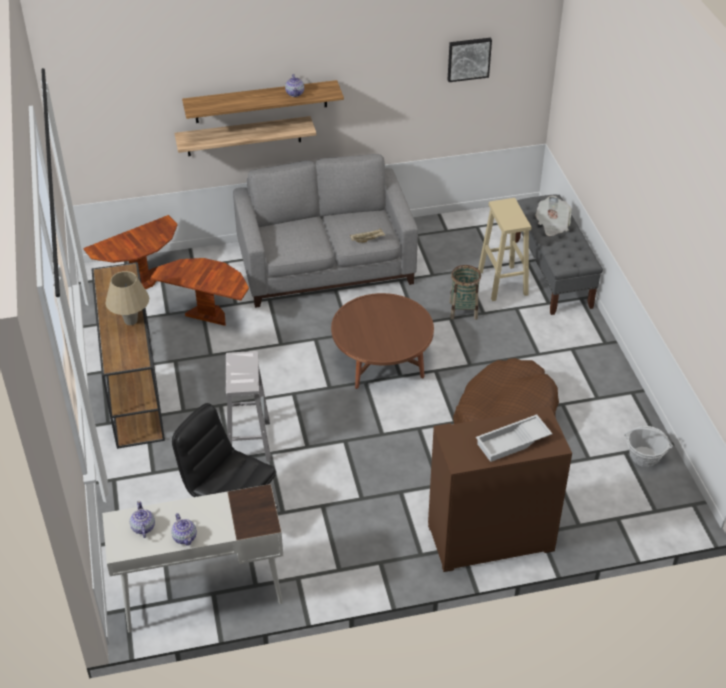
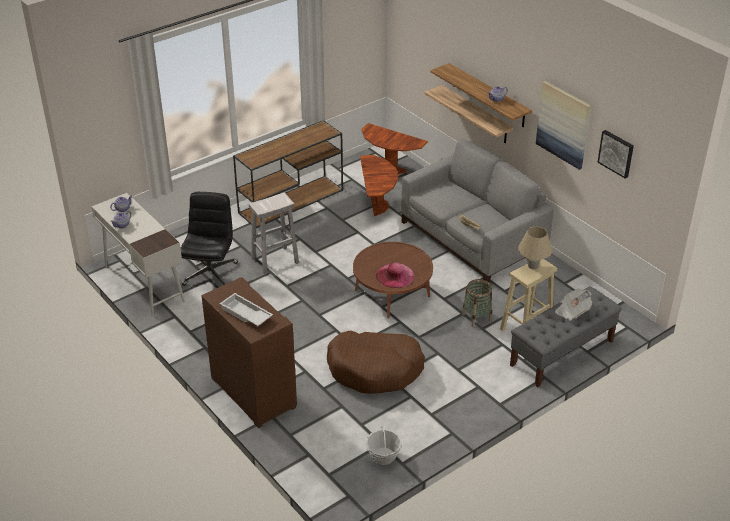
camera: 65 degrees right, 5 degrees down
(131, 321) = (286, 149): beige table lamp -> beige table lamp (533, 266)
(388, 69) = (563, 124): none -> picture
(401, 331) = (395, 275): none -> pink hat

